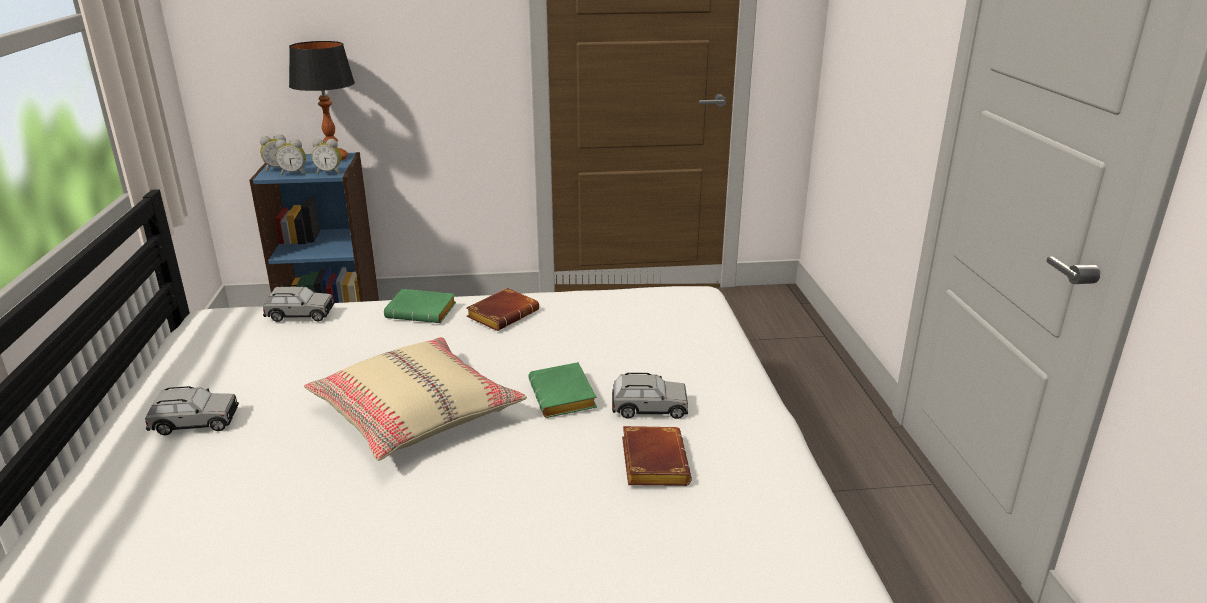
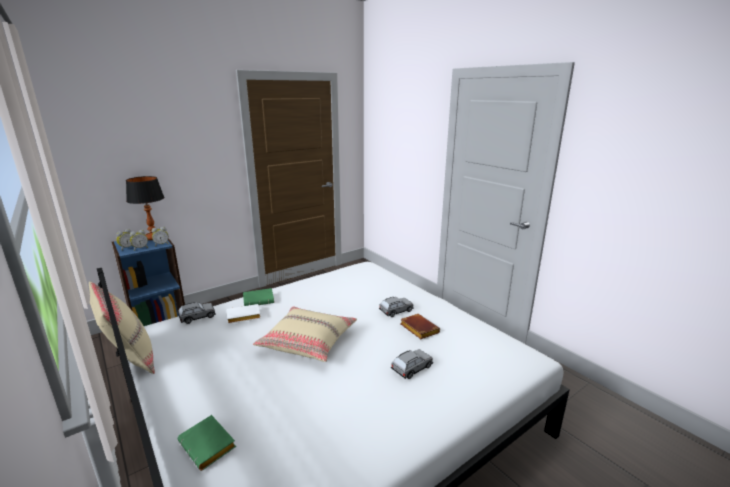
camera: 30 degrees left, 5 degrees down
(150, 353) = (129, 358): none -> beige pillow
(195, 422) = (202, 380): grey toy car -> grey toy car (411, 368)
(362, 335) = (242, 317): none -> white book
(503, 314) = (297, 292): brown book -> none
(565, 397) = (361, 316): green book -> green book (209, 445)

